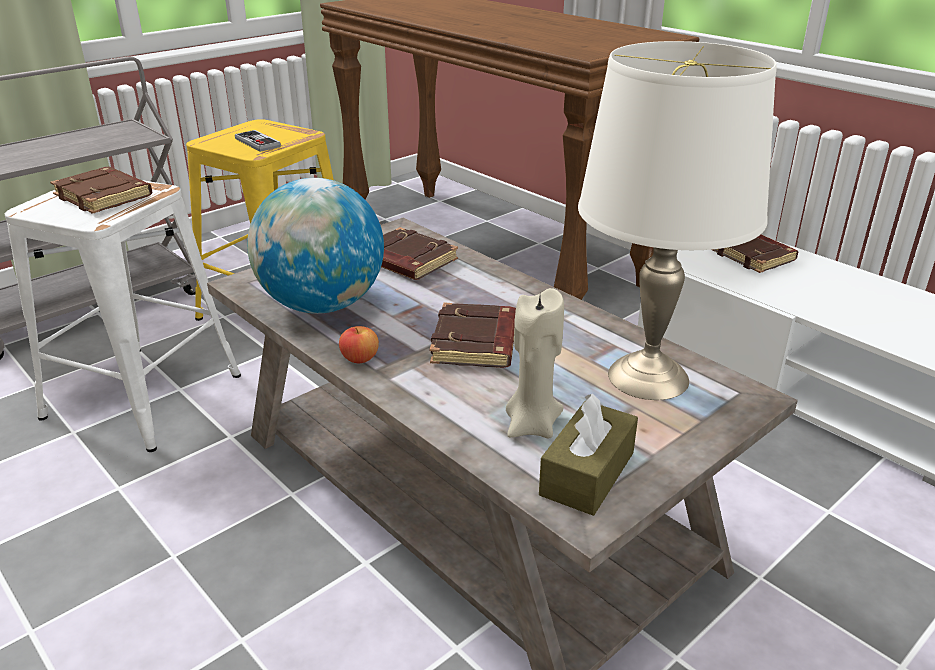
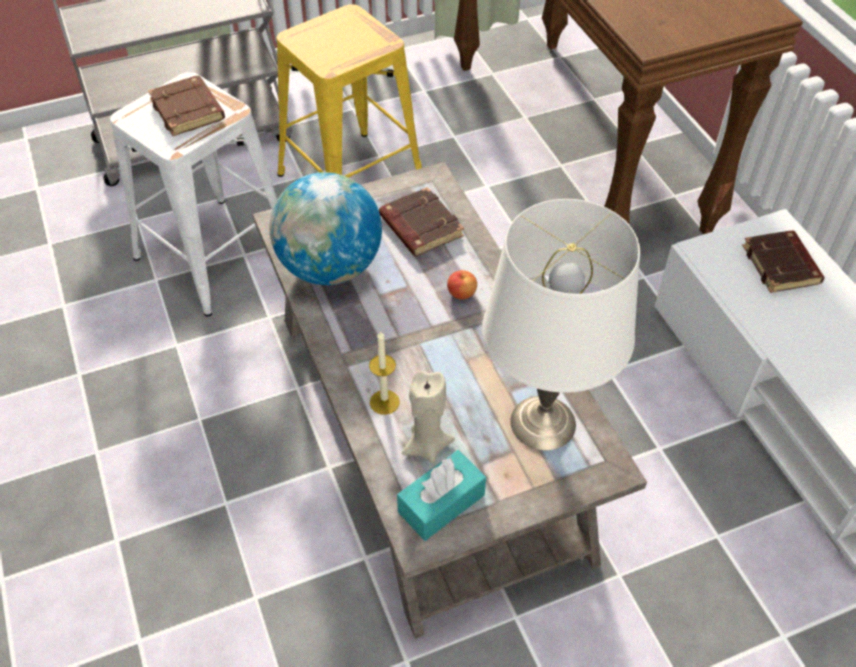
camera: 20 degrees right, 20 degrees up
(257, 143) = (337, 49): game controller -> none
(360, 358) = (334, 338): apple -> apple (461, 293)
(454, 399) = (384, 402): none -> candle
(476, 343) = (429, 346): brown book -> none
(587, 474) = (441, 503): brown tissue box -> turquoise tissue box

